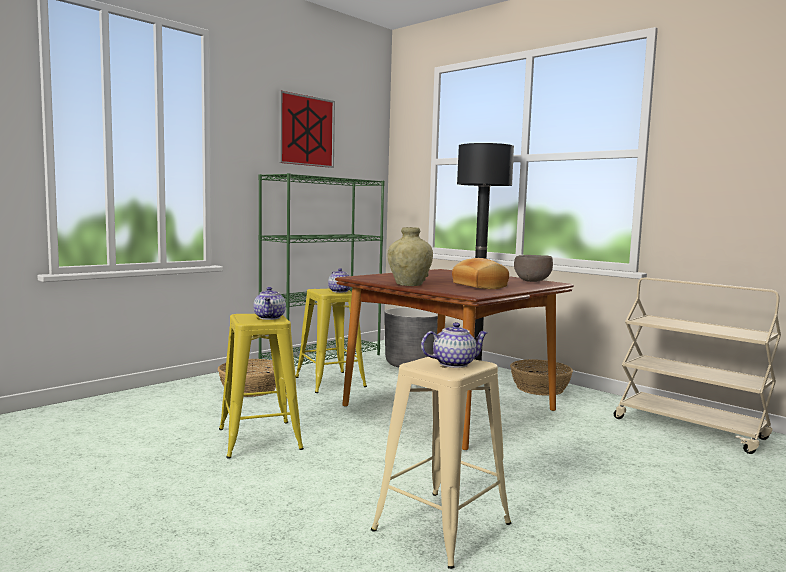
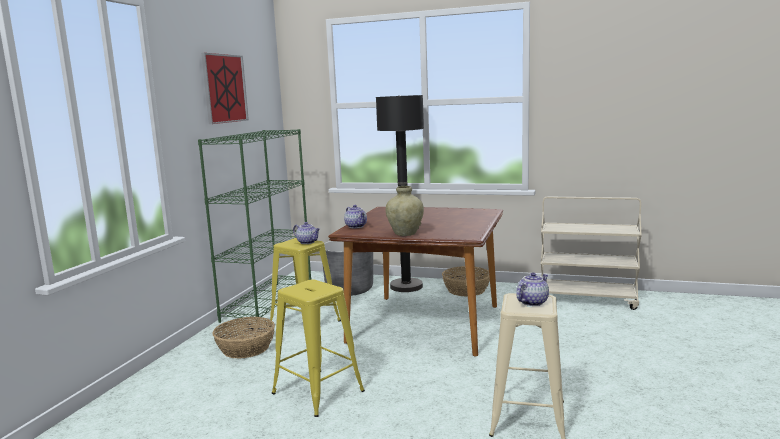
camera: 25 degrees left, 5 degrees up
(270, 317) = (319, 287): teapot -> teapot (356, 226)
(478, 286) = (454, 225): bread -> none
(532, 281) = (474, 211): brown bowl -> none

